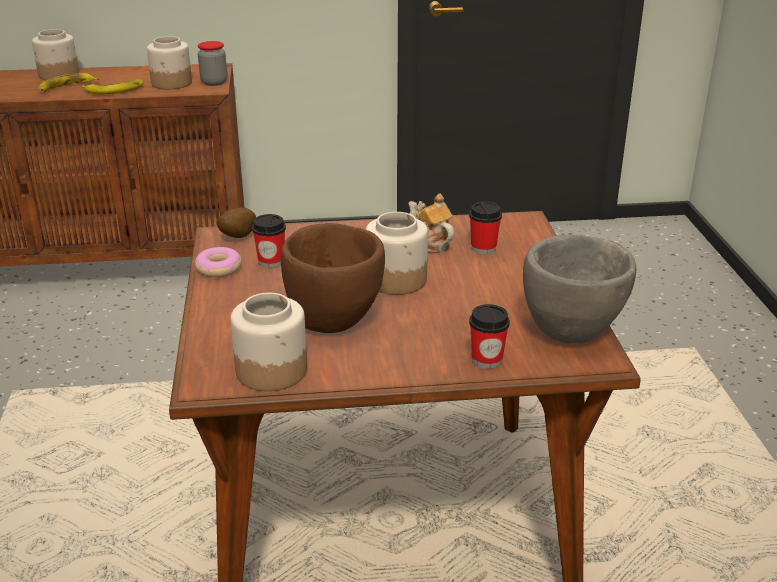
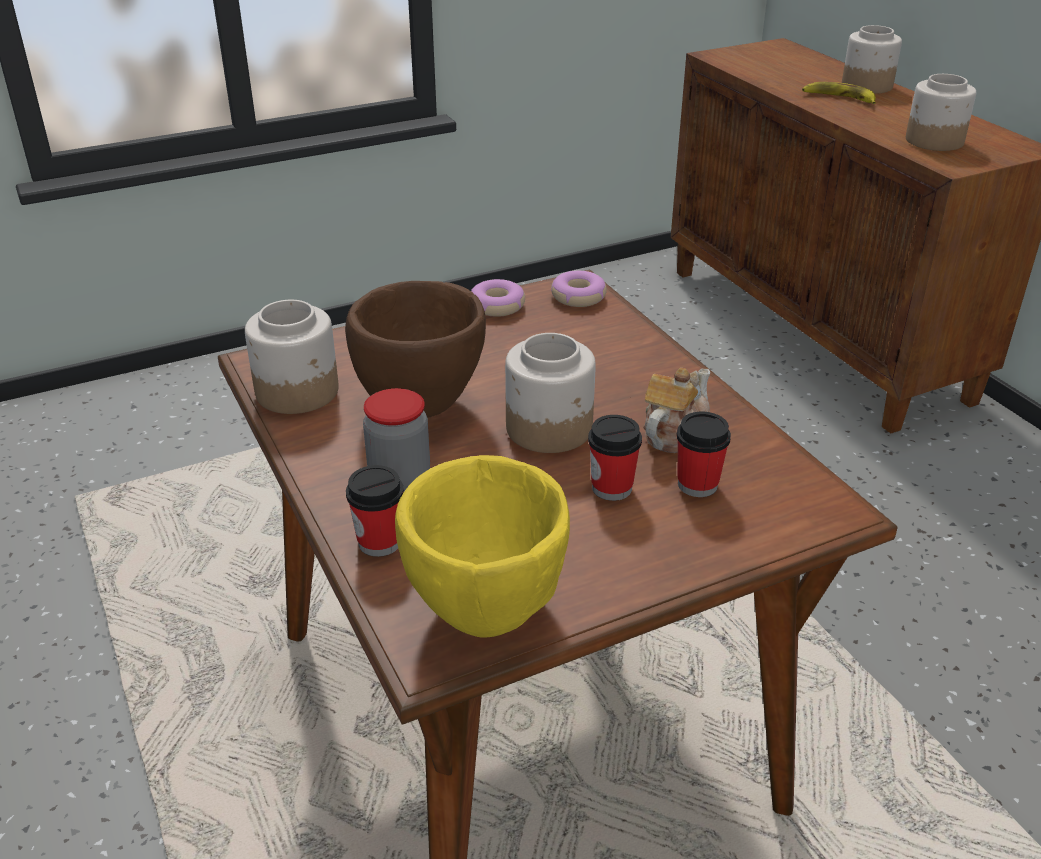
camera: 70 degrees right, 5 degrees up
(115, 90) = (865, 121): banana -> none
(214, 82) = (976, 161): jar -> jar (399, 477)
(236, 237) = (578, 296): potato -> donut
(271, 262) = (535, 332): cup -> cup (612, 488)
(571, 334) = (487, 614): grey bowl -> yellow bowl

